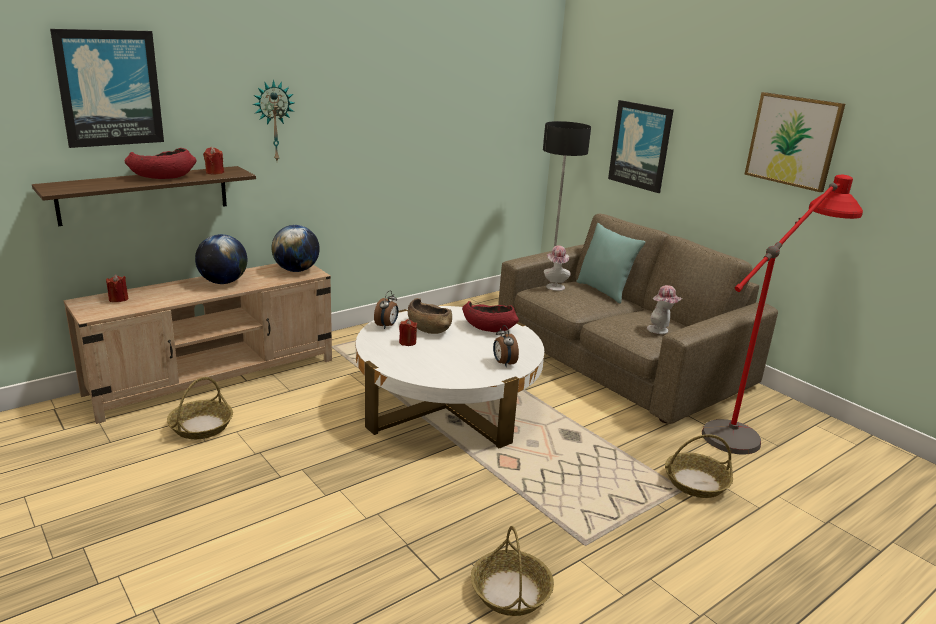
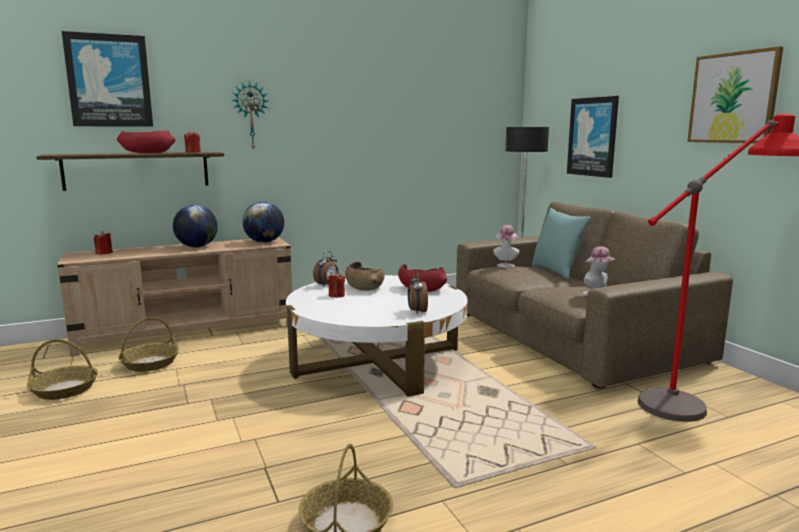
camera: 15 degrees right, 10 degrees down
(695, 483) = (613, 442): basket -> basket (64, 389)

